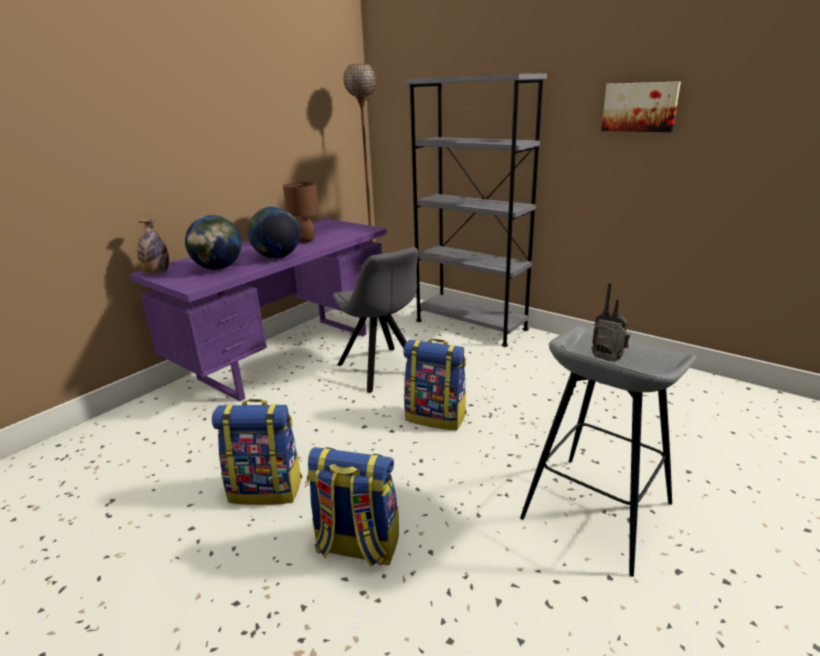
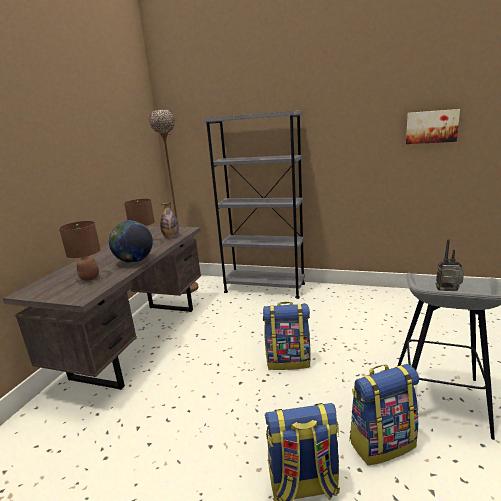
camera: 20 degrees left, 5 degrees down
(157, 273) = (32, 292): bottle -> bottle (171, 237)
(218, 268) = (90, 278): globe -> brown table lamp
(267, 489) = (195, 461): backpack -> backpack (381, 442)
(288, 354) = (139, 339): purple desk -> brown desk
(381, 369) = (223, 334): grey chair -> none
(640, 107) = (366, 129): picture -> picture (431, 127)

